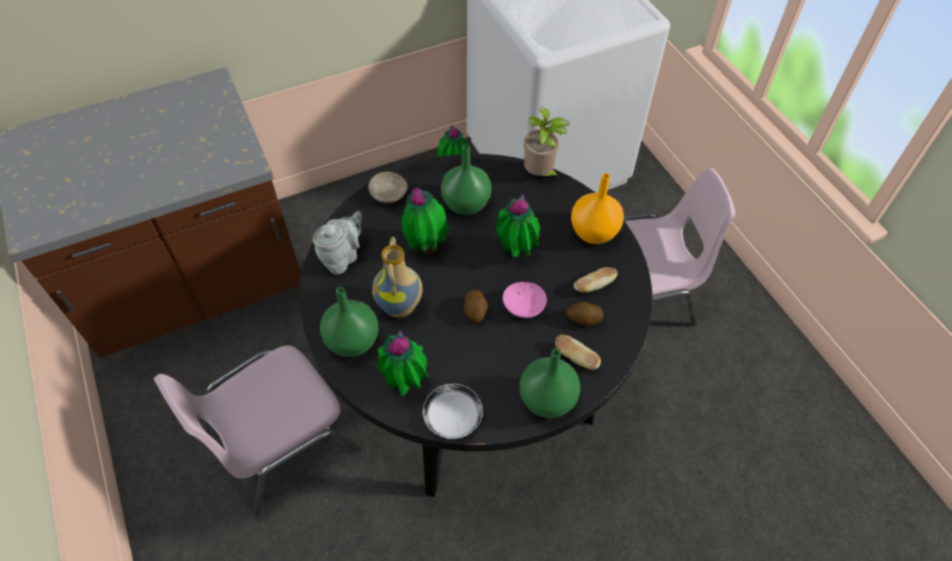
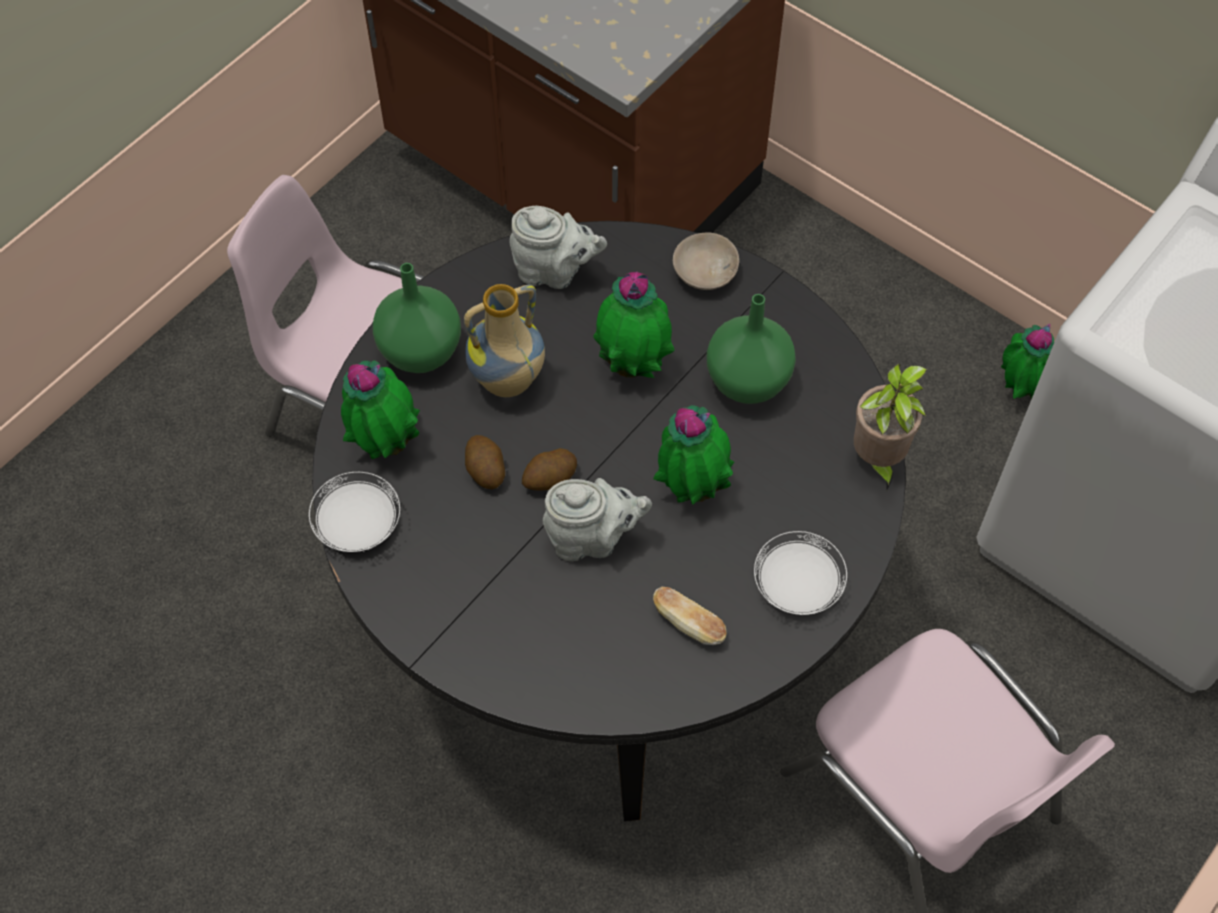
camera: 65 degrees right, 5 degrees up
(523, 307) = (592, 539): pink bowl -> grey teapot
(548, 400) = (444, 635): green vase -> none
(576, 357) = (537, 645): bread -> none
(583, 320) = (613, 631): potato -> potato (485, 470)
(593, 233) = (797, 585): orange vase -> white plate

